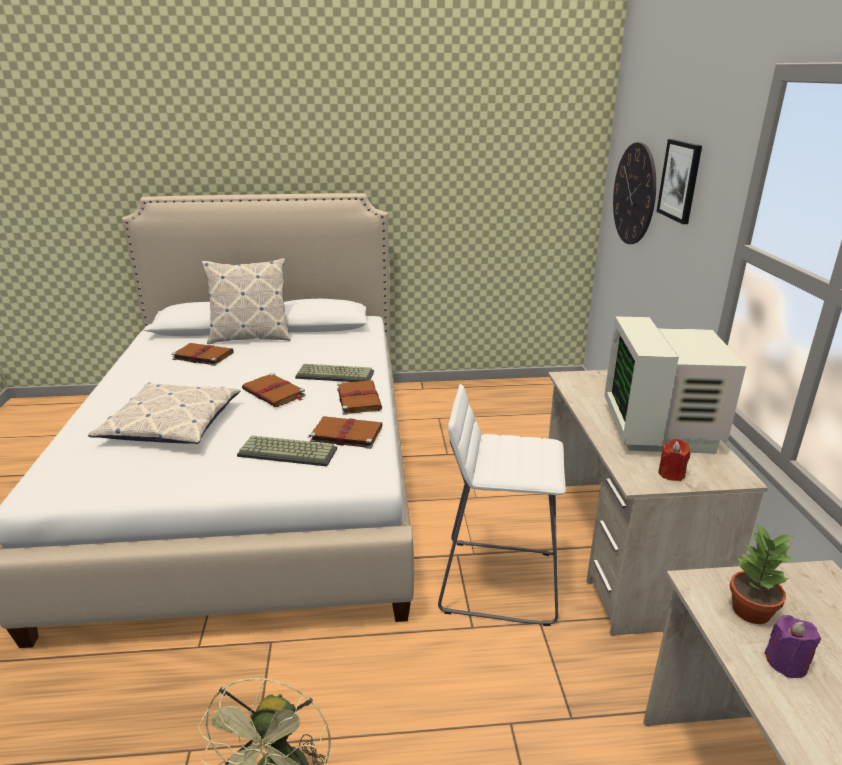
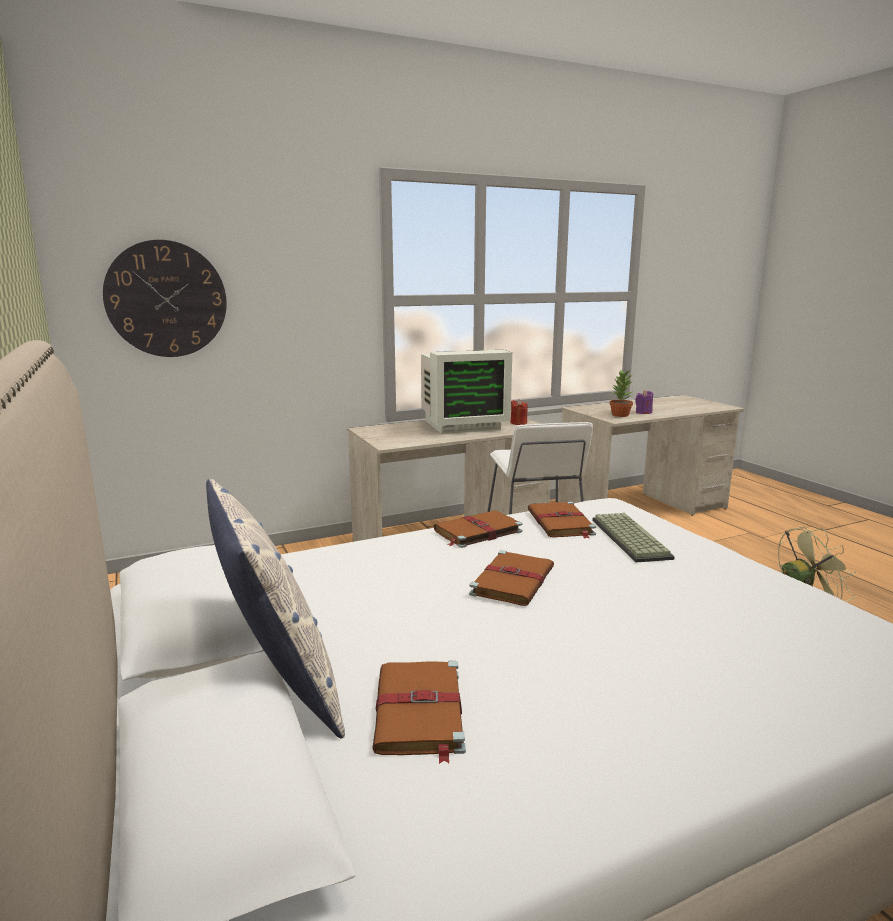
camera: 110 degrees left, 10 degrees down
(172, 424) = (681, 625): pillow -> none
(336, 374) = (417, 557): keyboard -> none
(680, 180) = (271, 267): picture -> none

